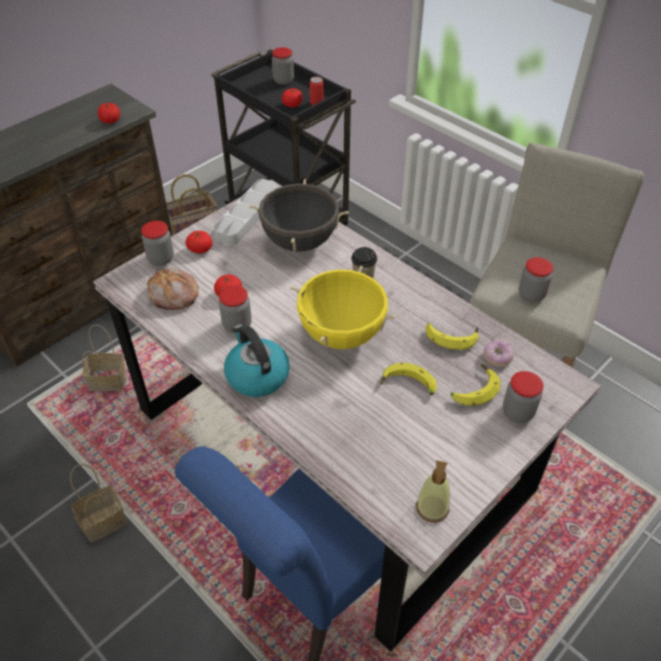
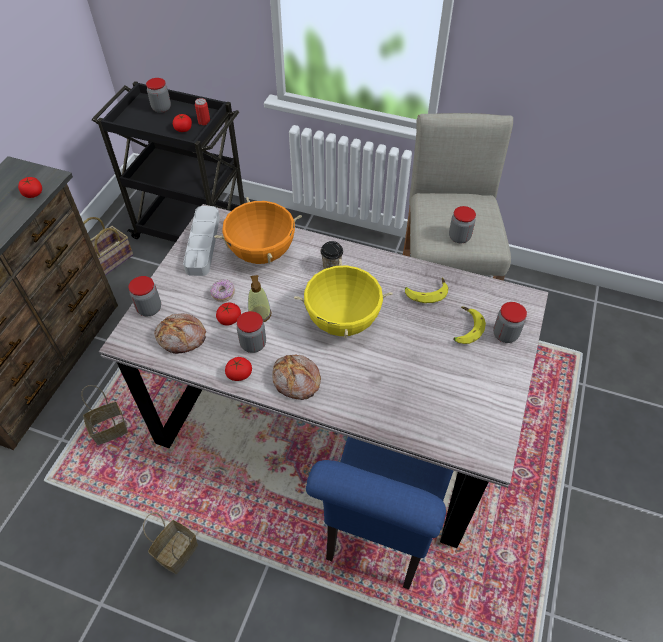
camera: 25 degrees left, 5 degrees up
(200, 249) = (179, 287): tomato -> tomato (239, 374)
(256, 375) = (296, 381): kettle -> bread
(300, 242) = (262, 253): black cooking pot -> orange cooking pot
(408, 386) = (417, 344): banana -> none
(432, 508) = (488, 433): soap dispenser -> soap dispenser (259, 314)
(497, 357) = (467, 297): donut -> donut (223, 294)

